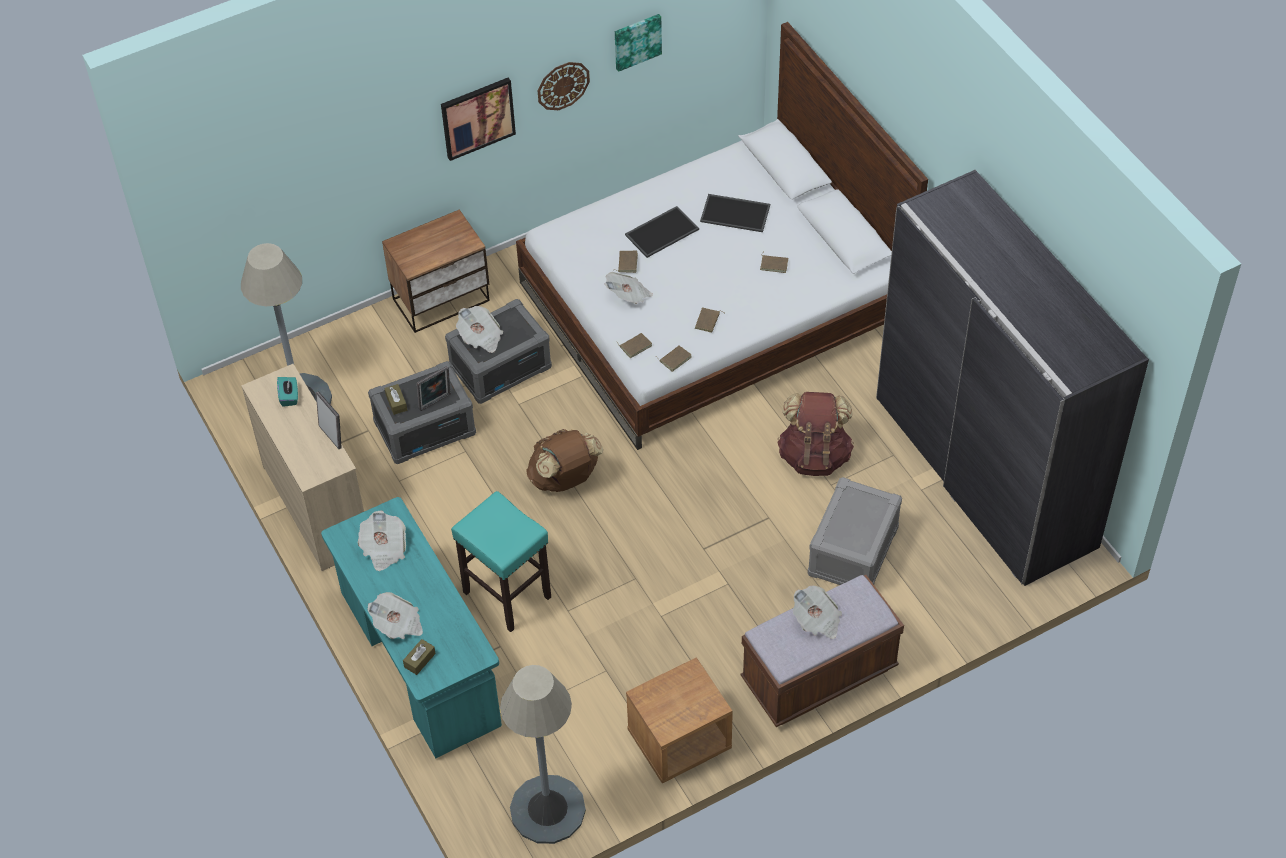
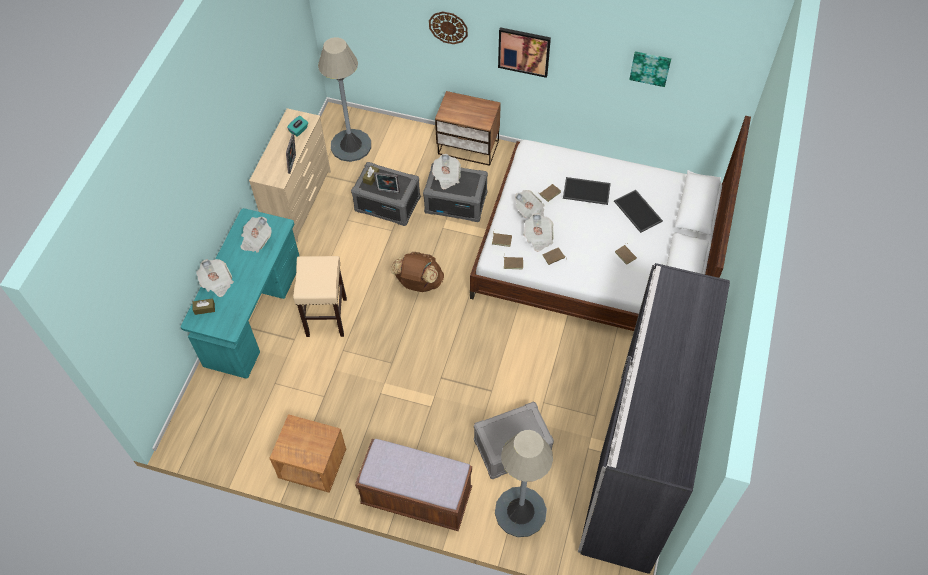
camera: 45 degrees right, 5 degrees up
(508, 595) = (326, 318): turquoise stool -> beige stool
(548, 809) = (218, 439): grey floor lamp -> grey floor lamp (520, 512)
(563, 85) = (589, 66): wall clock -> wall clock (448, 27)
(814, 456) = (553, 379): brown backpack -> none
(817, 620) = (414, 466): newspaper -> newspaper (538, 238)

